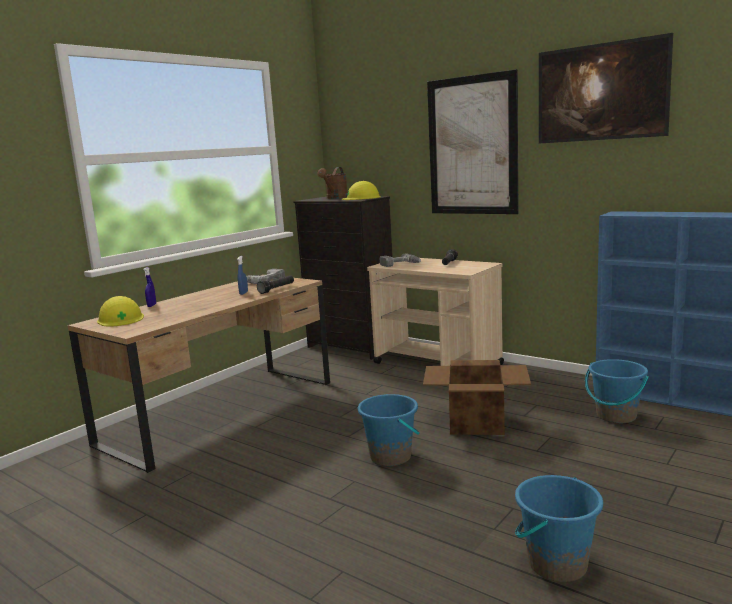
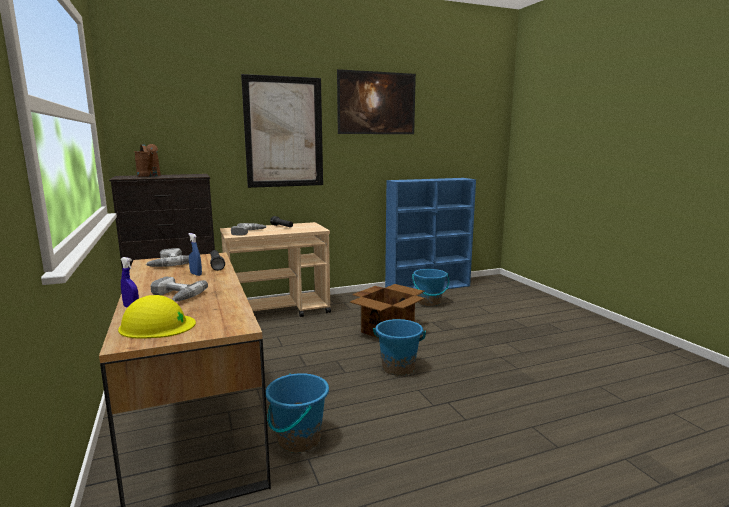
camera: 60 degrees left, 0 degrees up
(183, 305) = (174, 296): none -> power drill
(361, 198) = (188, 175): yellow hard hat -> none
(556, 564) = (562, 366): blue bucket -> blue bucket (298, 440)

